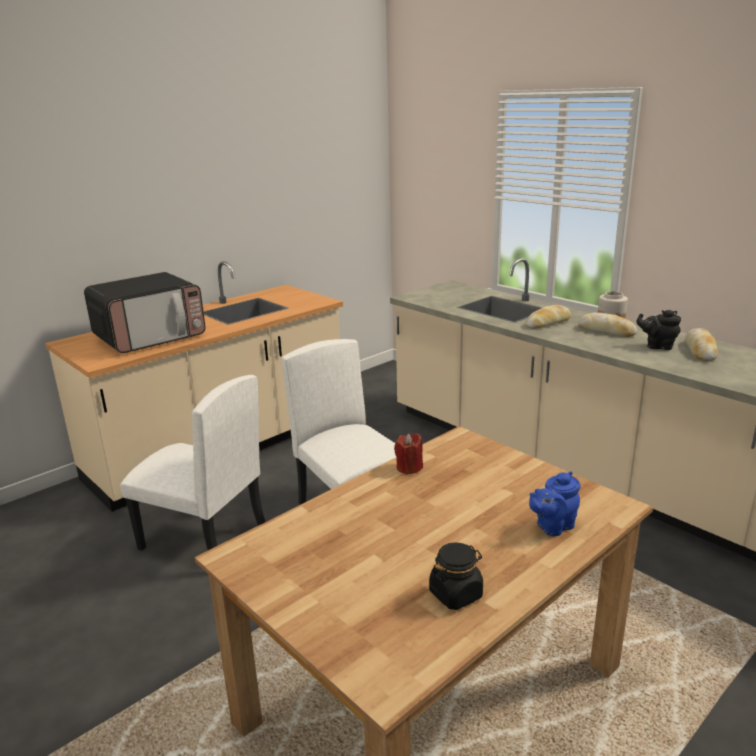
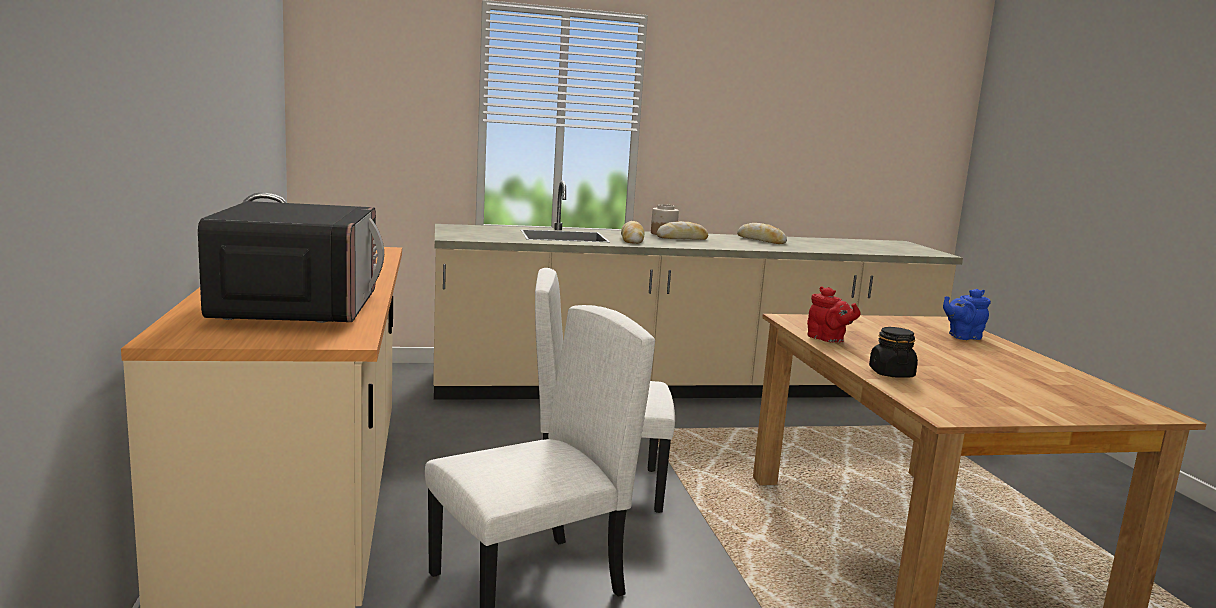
camera: 60 degrees left, 10 degrees down
(409, 468) = (828, 339): red candle -> red teapot
(456, 594) = (1044, 374): black jar -> black jar (891, 373)
(552, 526) = (962, 336): blue teapot -> blue teapot turned 75 degrees clockwise
(657, 346) = (737, 241): black teapot -> none

